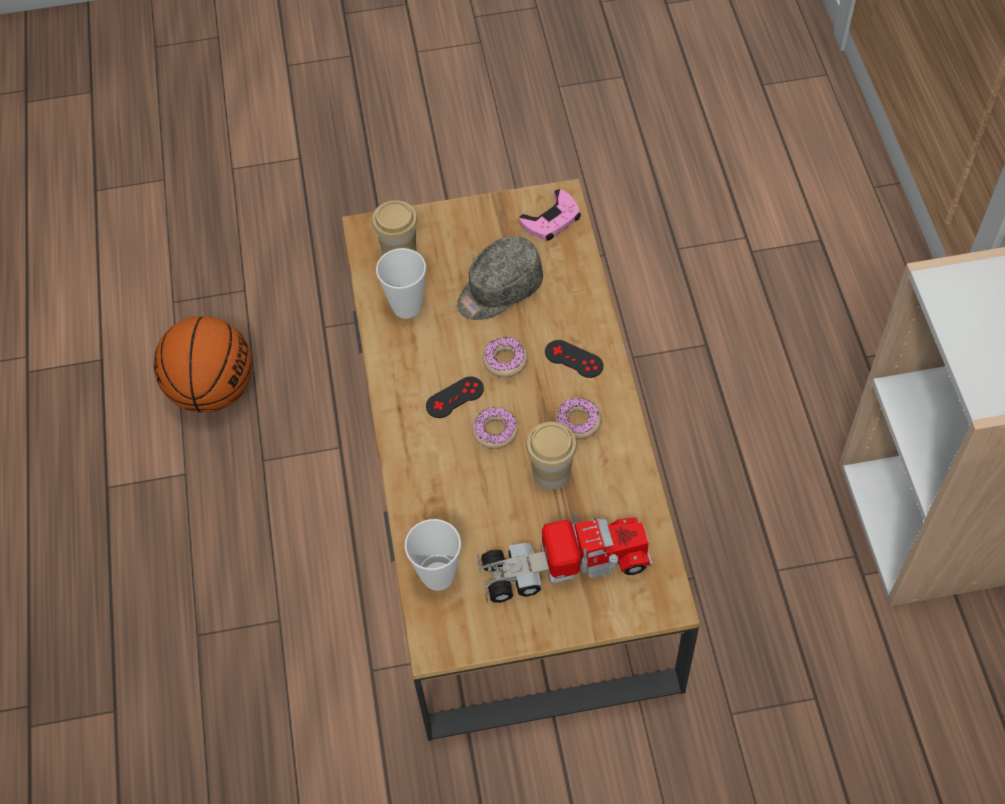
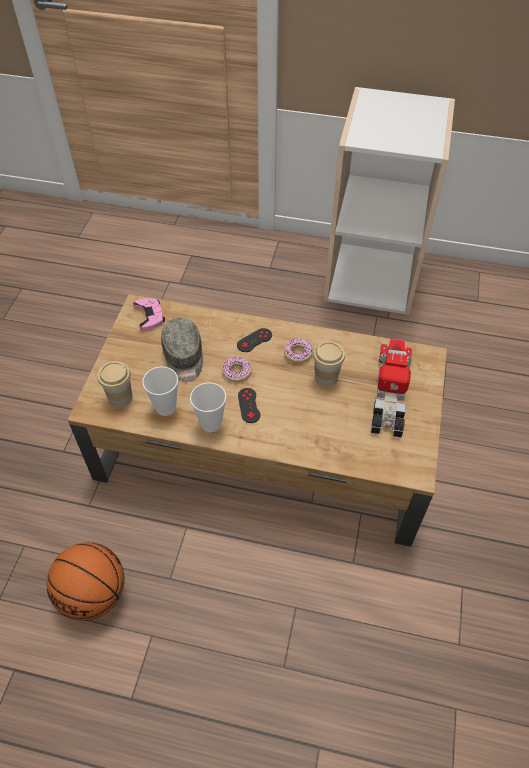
camera: 70 degrees left, 5 degrees down
(438, 576) = (371, 456): cup -> cup (211, 423)
(495, 431) = (284, 394): donut -> none

